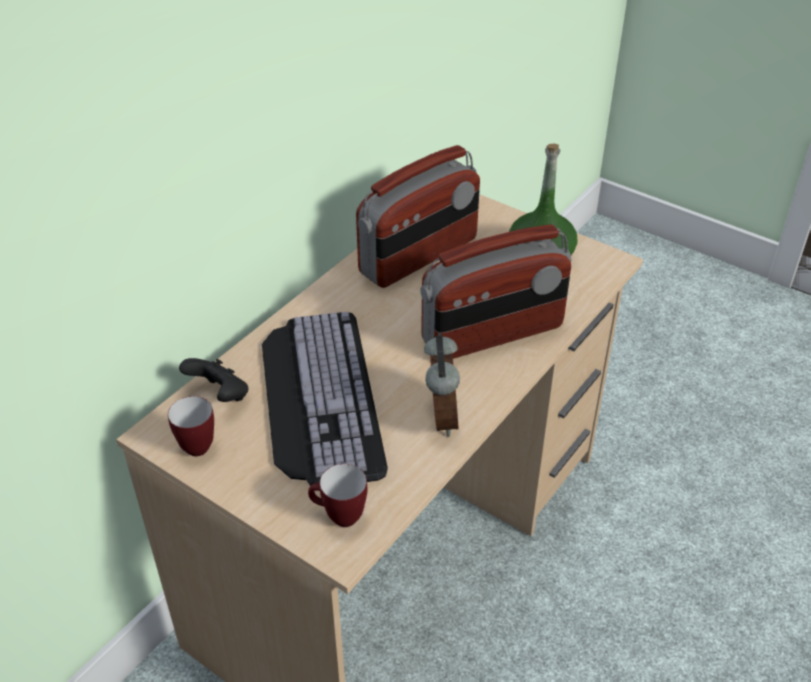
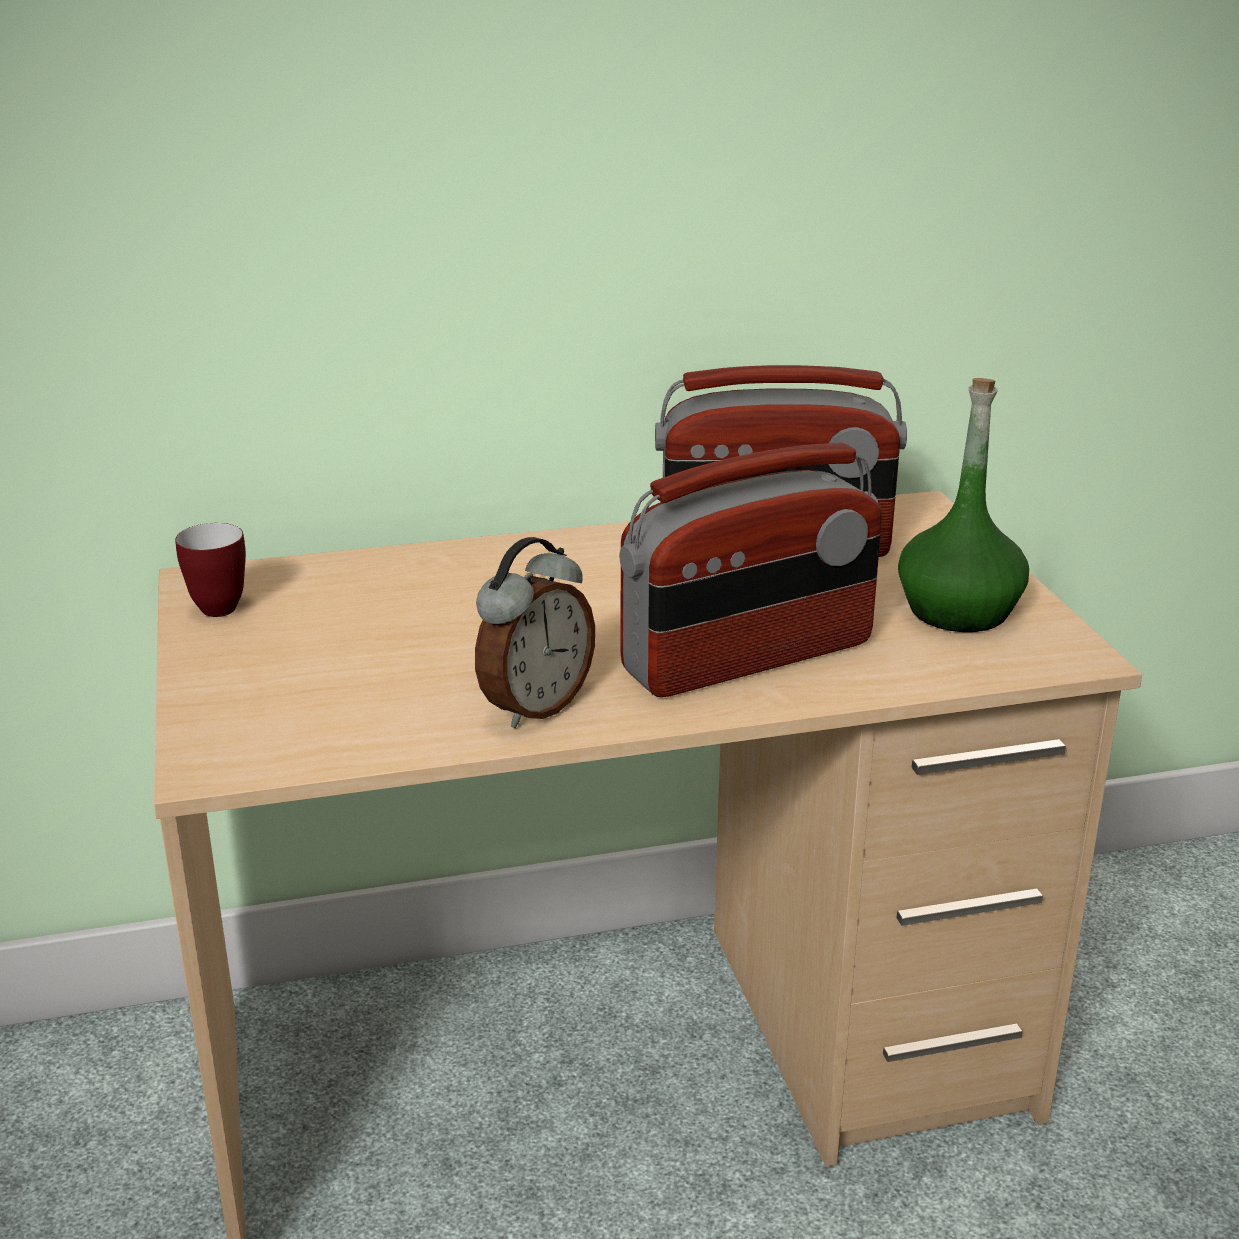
camera: 40 degrees right, 15 degrees down
(220, 395) = (318, 577): black game controller -> none
(317, 395) = (423, 621): keyboard -> none
(338, 517) = (255, 737): mug -> none
(493, 334) = (749, 659): radio -> radio turned 45 degrees counterclockwise

